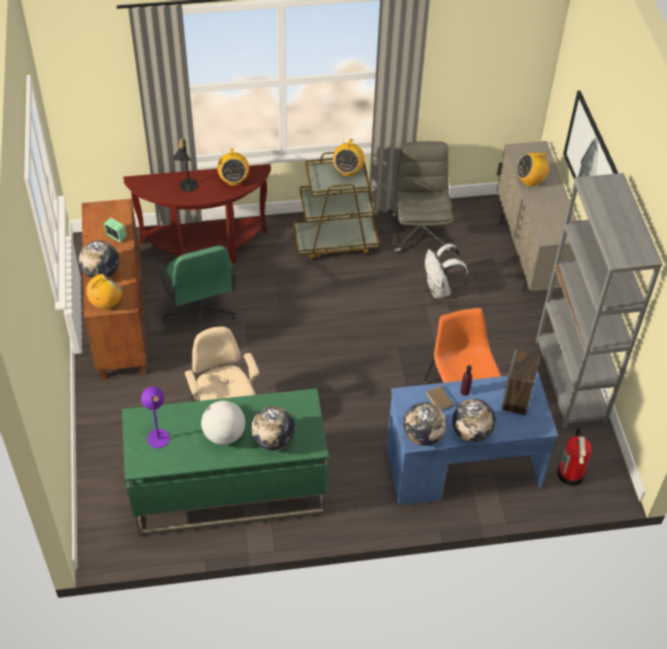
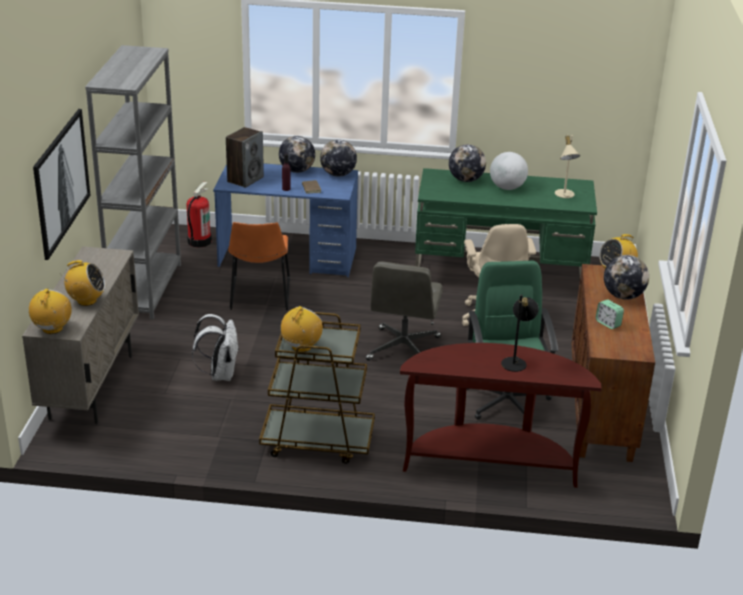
camera: 165 degrees left, 20 degrees down
(158, 434) = (564, 195): purple table lamp -> beige table lamp
(233, 180) = (453, 360): radio -> radio (52, 329)
(419, 233) = (205, 432): grey office chair -> grey office chair (403, 349)

